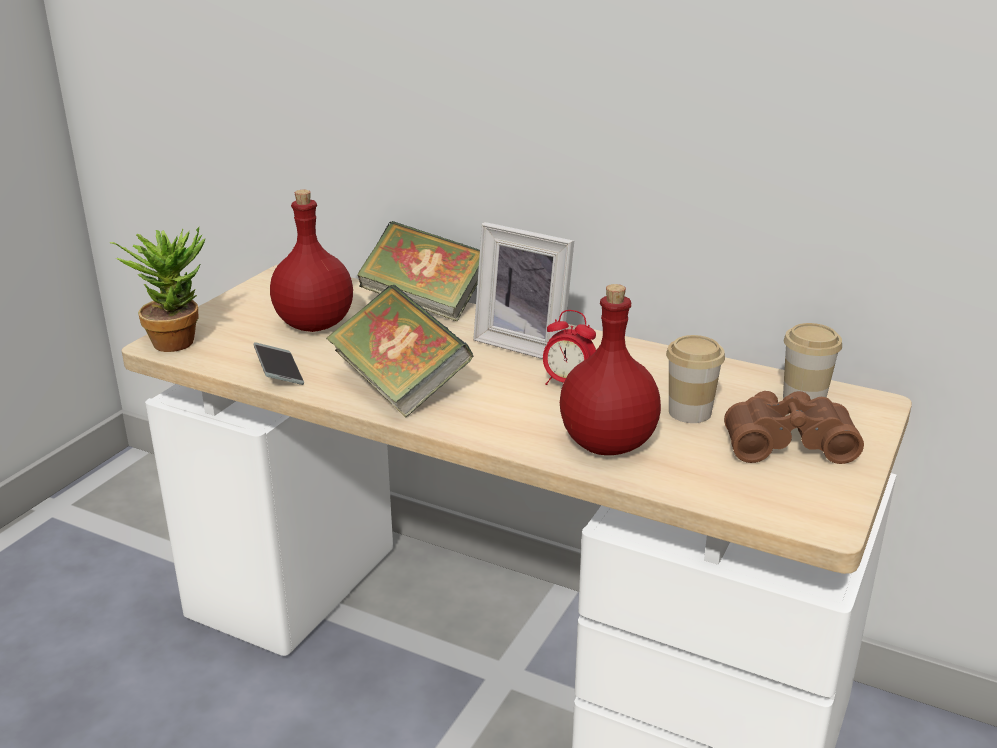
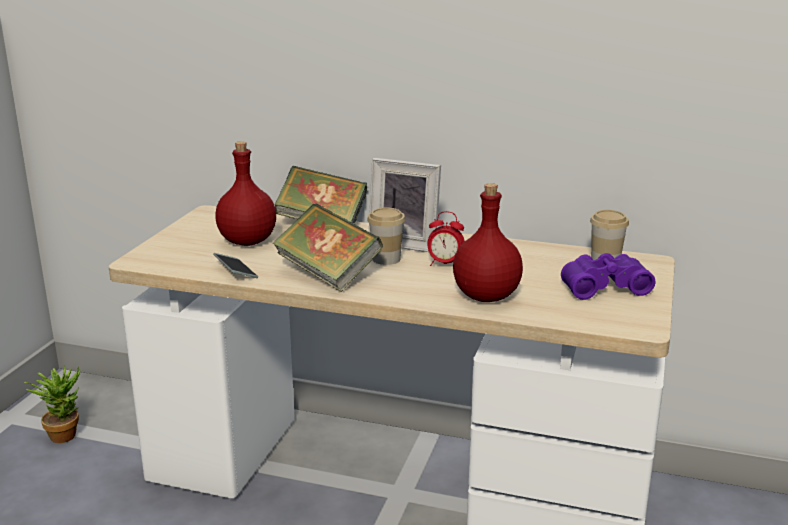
camera: 10 degrees left, 5 degrees down
(177, 339) = (148, 257): potted plant -> potted plant (64, 433)
(689, 412) = (533, 275): cup -> cup (386, 259)
(786, 441) = (603, 286): brown binoculars -> purple binoculars

